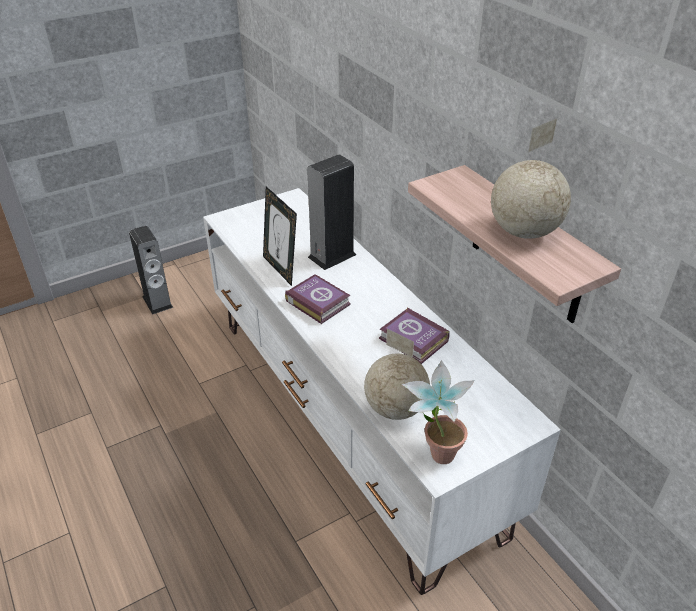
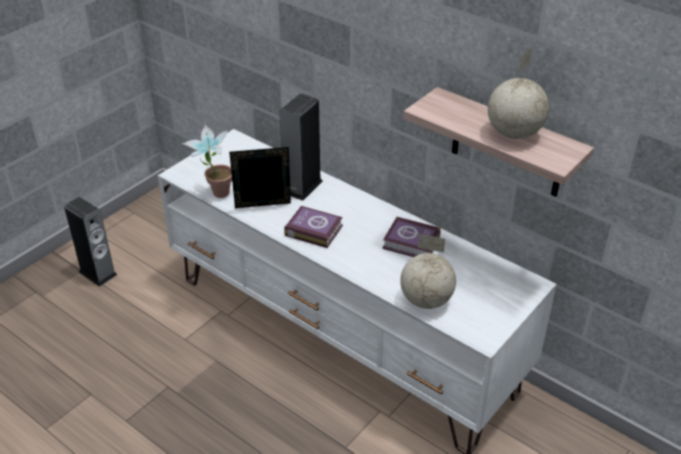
camera: 20 degrees left, 0 degrees up
(281, 269) = (263, 208): picture frame -> picture frame turned 135 degrees clockwise
(433, 455) = (473, 327): potted plant -> potted plant (215, 194)

